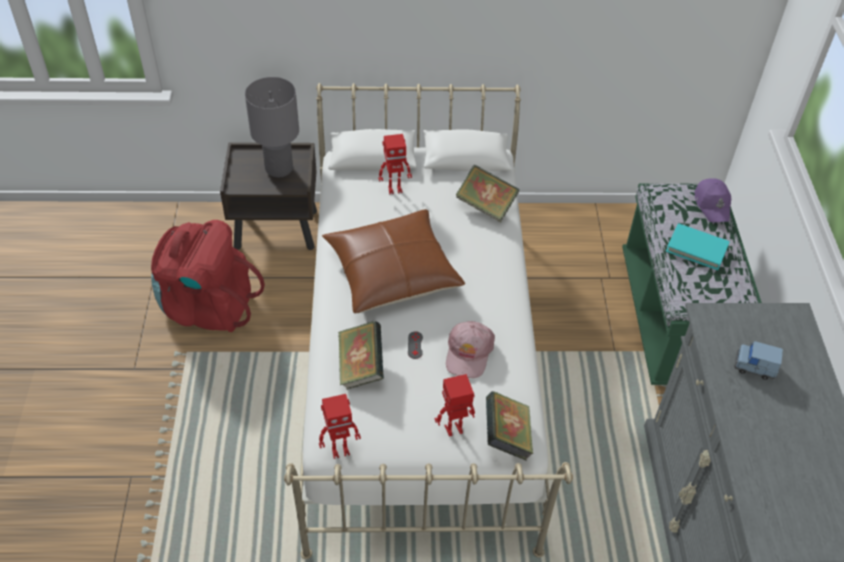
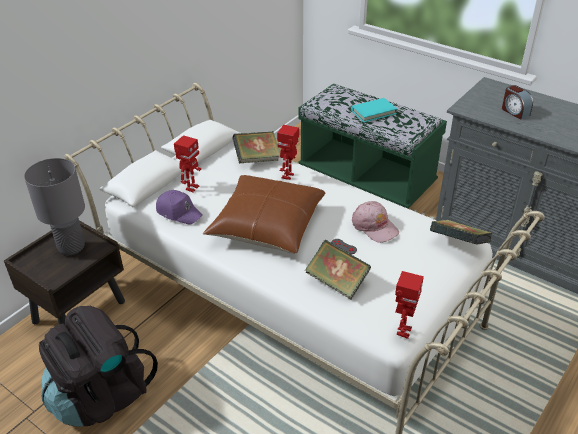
camera: 50 degrees left, 10 degrees down
(208, 306) = (101, 395): red backpack -> black backpack
(454, 430) = (433, 265): toy robot -> toy robot (288, 176)
(712, 204) = (347, 91): purple cap -> purple cap (179, 212)
(755, 367) = (514, 112): blue toy car -> alarm clock

